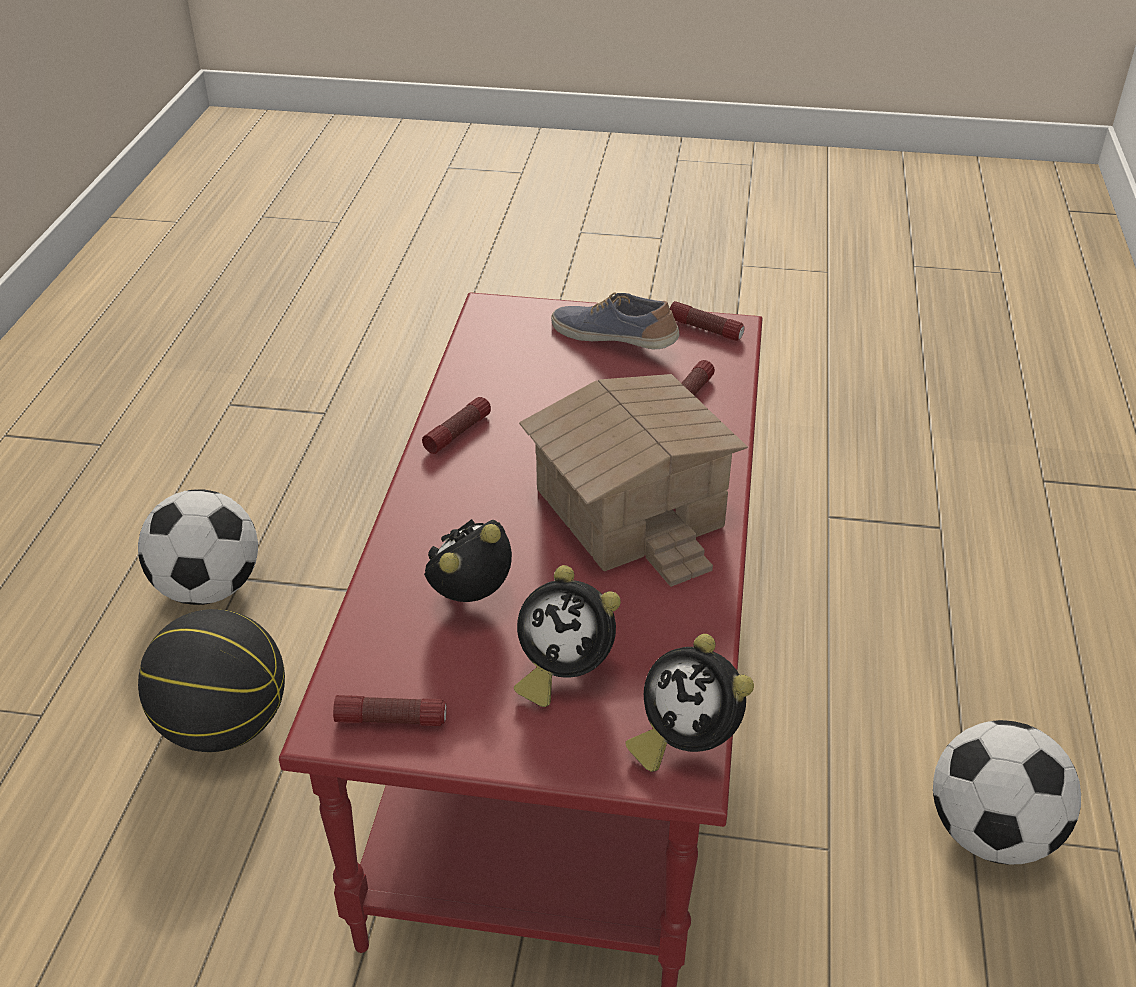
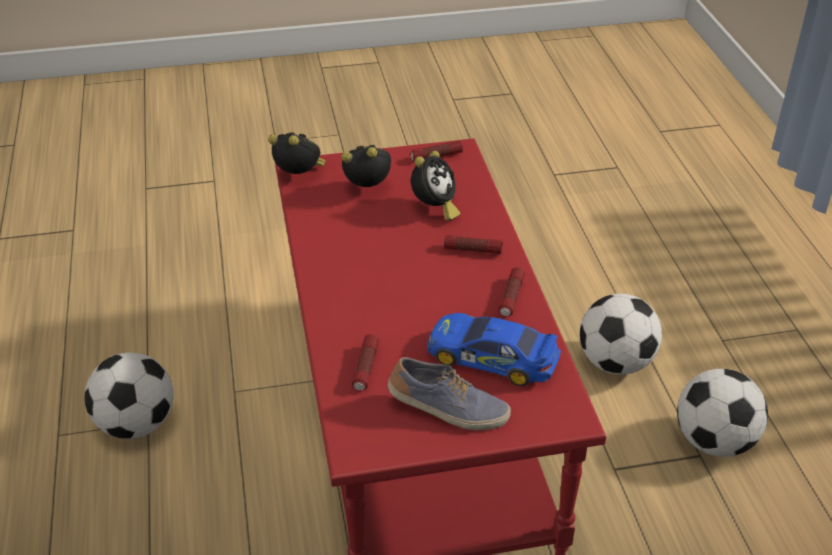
camera: 160 degrees right, 0 degrees up
(224, 725) = (615, 362): basketball -> football
(533, 375) = (492, 357): none -> toy car
(632, 506) = (371, 275): toy house -> none
(705, 329) = (376, 443): flashlight -> flashlight (472, 250)

